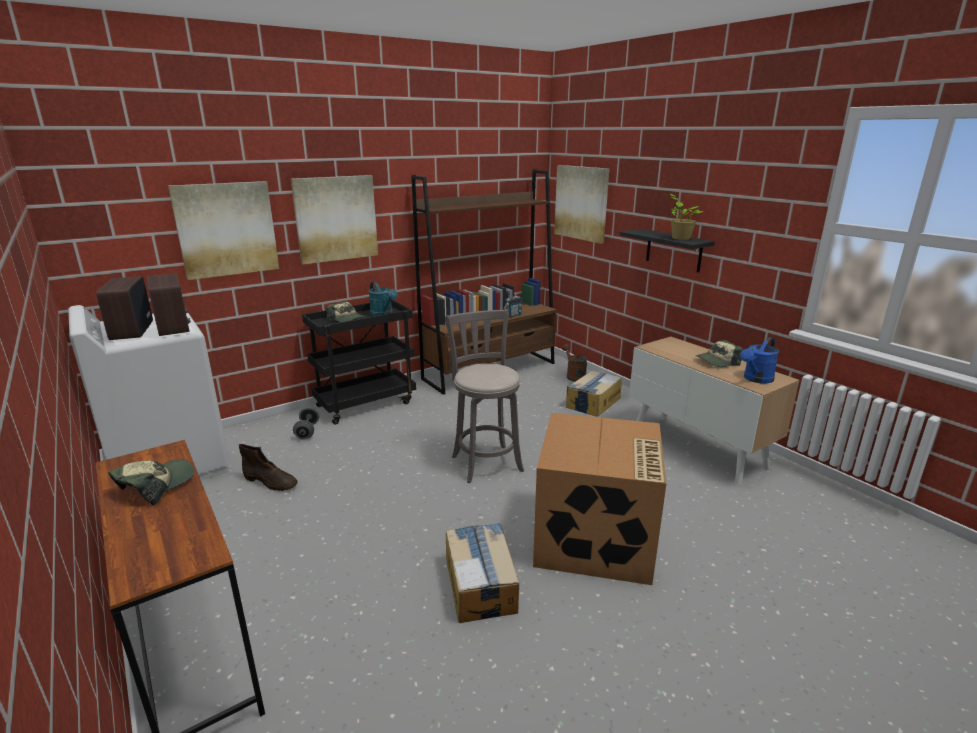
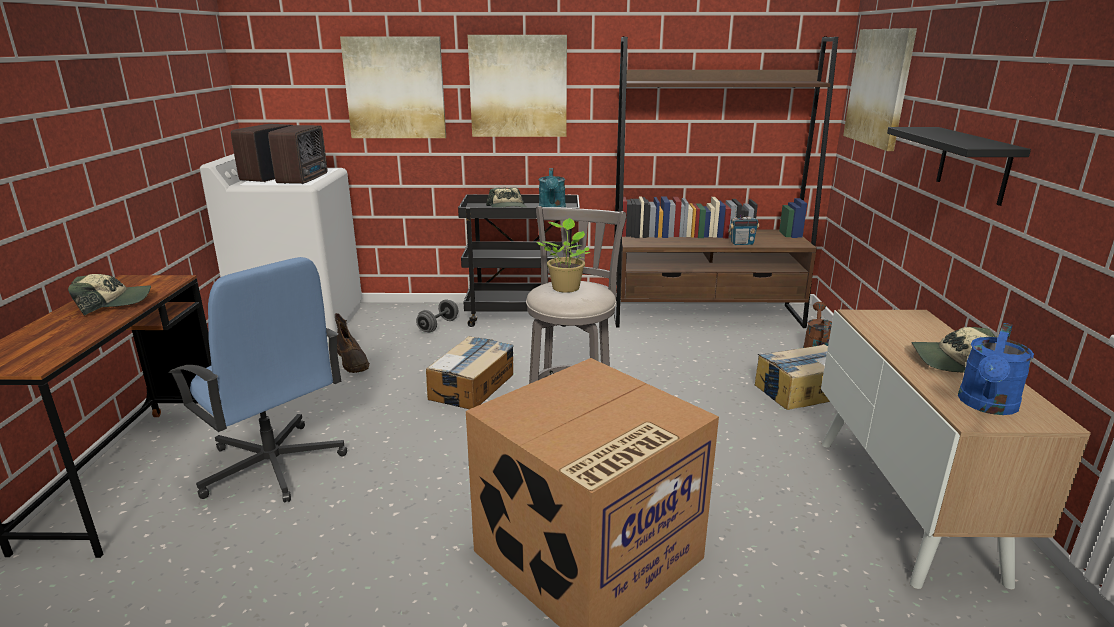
camera: 35 degrees right, 0 degrees up
(317, 582) = (273, 466): none -> blue office chair
(481, 584) = (399, 540): cardboard box -> cardboard box (472, 386)
(679, 238) = (969, 140): potted plant -> potted plant (565, 287)
(756, 379) = (987, 406): blue watering can -> blue watering can turned 45 degrees counterclockwise

